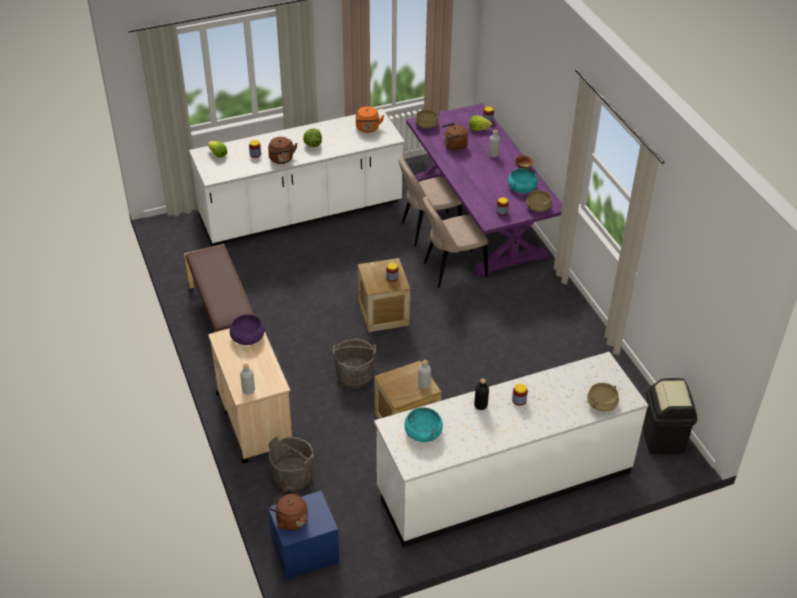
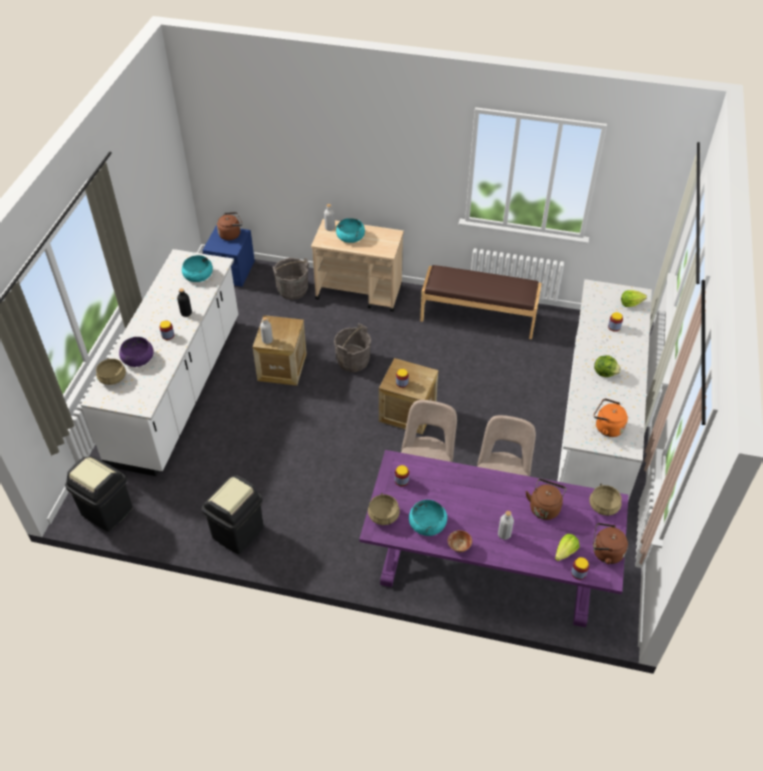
camera: 125 degrees right, 5 degrees up
(247, 336) = (382, 246): purple bowl -> purple bowl (138, 358)
(250, 367) = (350, 236): none -> turquoise bowl
(282, 159) = (592, 341): brown kettle -> brown kettle (605, 552)
(591, 348) = (238, 532): none -> black trash can

